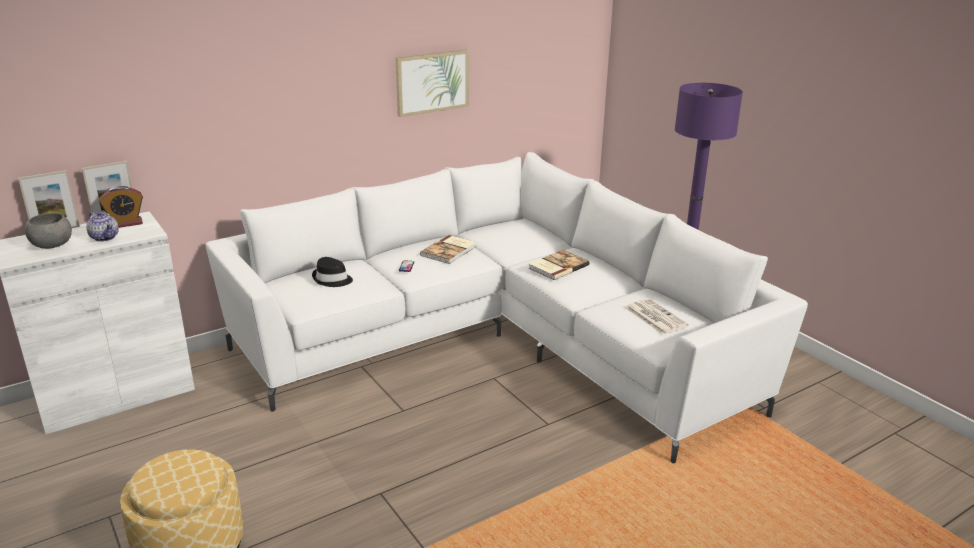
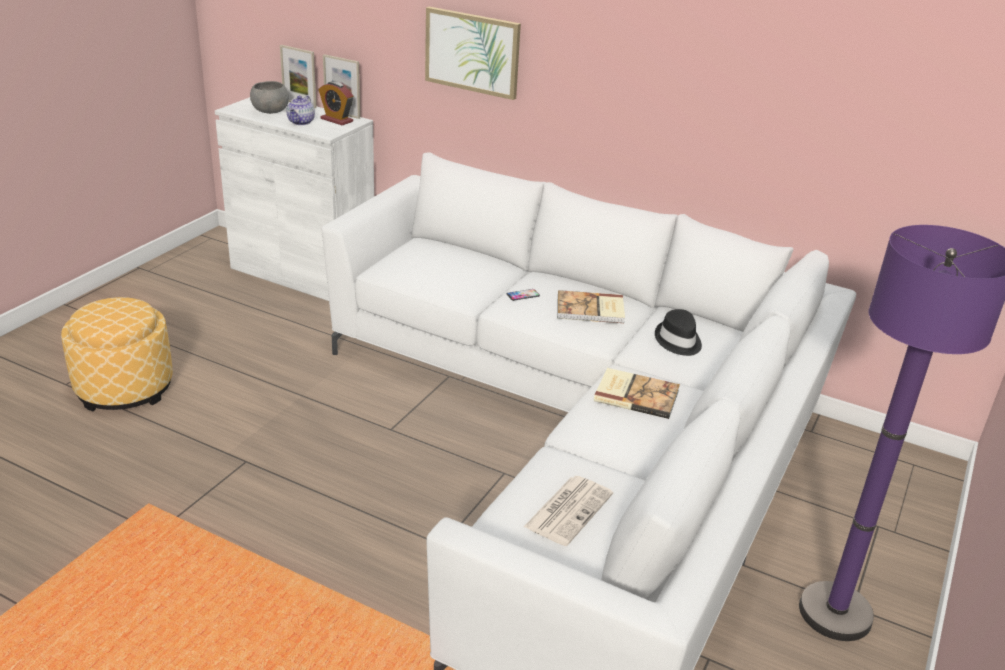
camera: 60 degrees right, 5 degrees up
(332, 279) = (447, 264): black hat -> black hat (678, 341)
(432, 82) = (712, 94): picture -> picture (472, 52)

